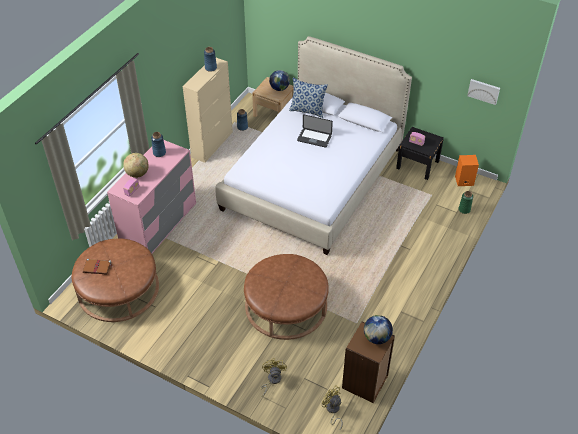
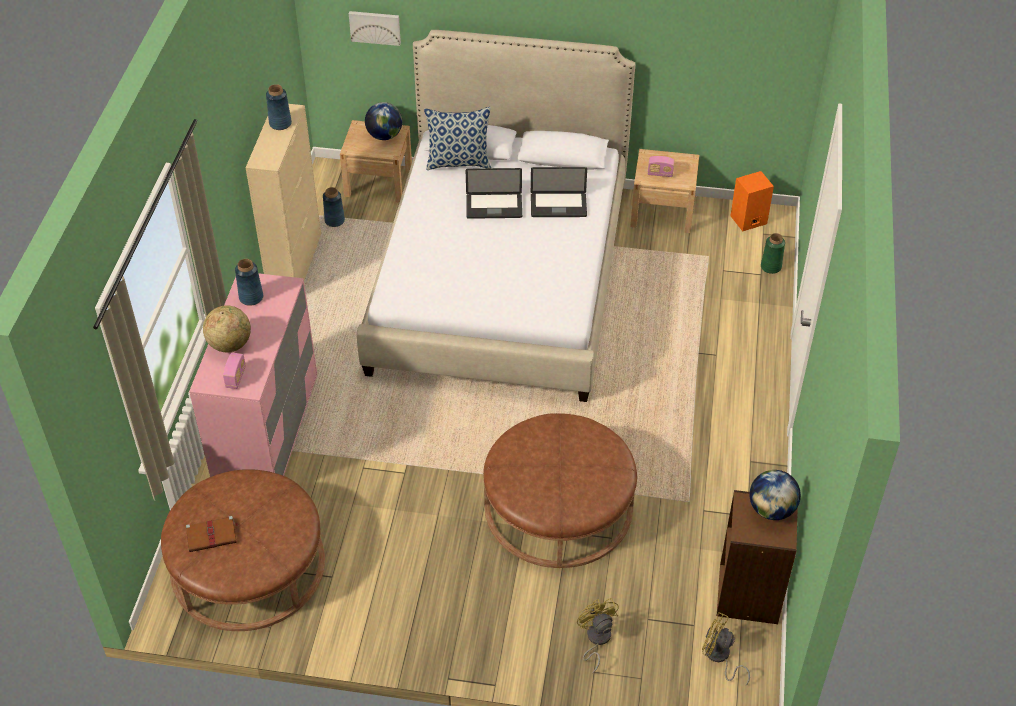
camera: 20 degrees left, 0 degrees up
(349, 146) = (558, 206): none -> laptop
(417, 164) = (662, 212): black nightstand -> beige nightstand
(484, 91) = (765, 59): picture -> picture (375, 27)

